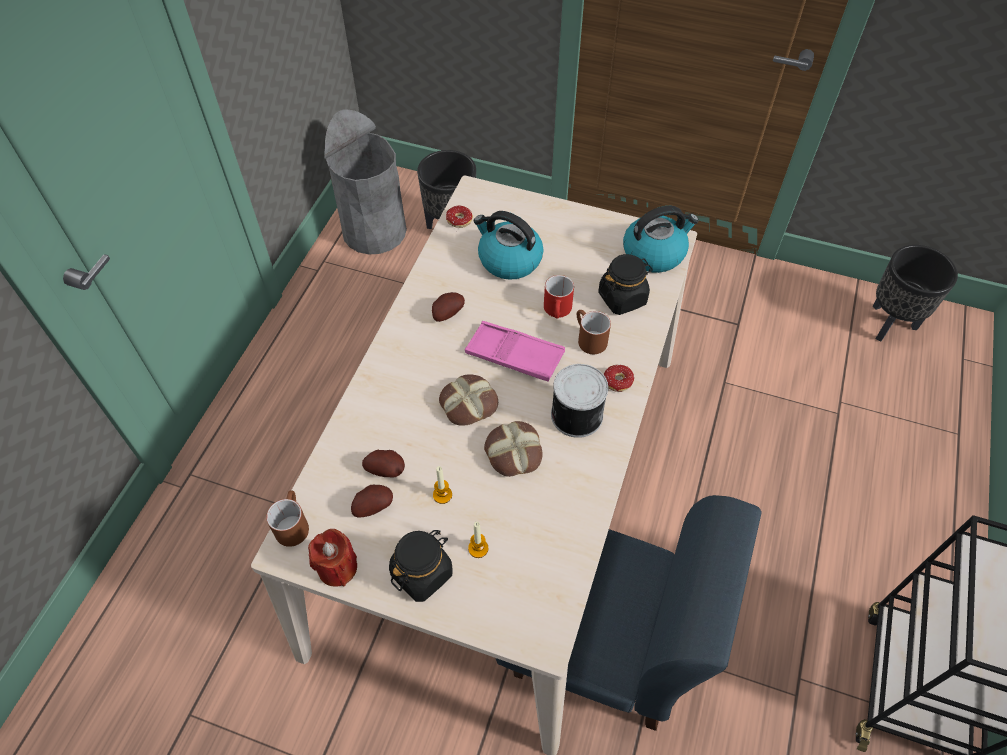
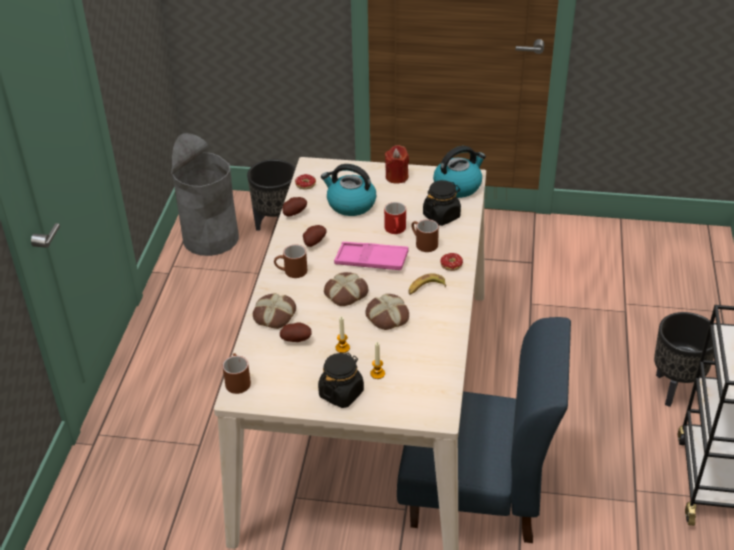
camera: 10 degrees left, 15 degrees down
(337, 567) = (278, 400): red candle -> red candle (396, 177)
(367, 423) = (274, 315): none -> bread
(373, 506) = (293, 361): potato -> potato (294, 213)
(407, 356) = (291, 272): none -> brown mug
(575, 414) = (425, 288): can -> banana
(889, 323) = (651, 245): black planter -> black planter (674, 389)

